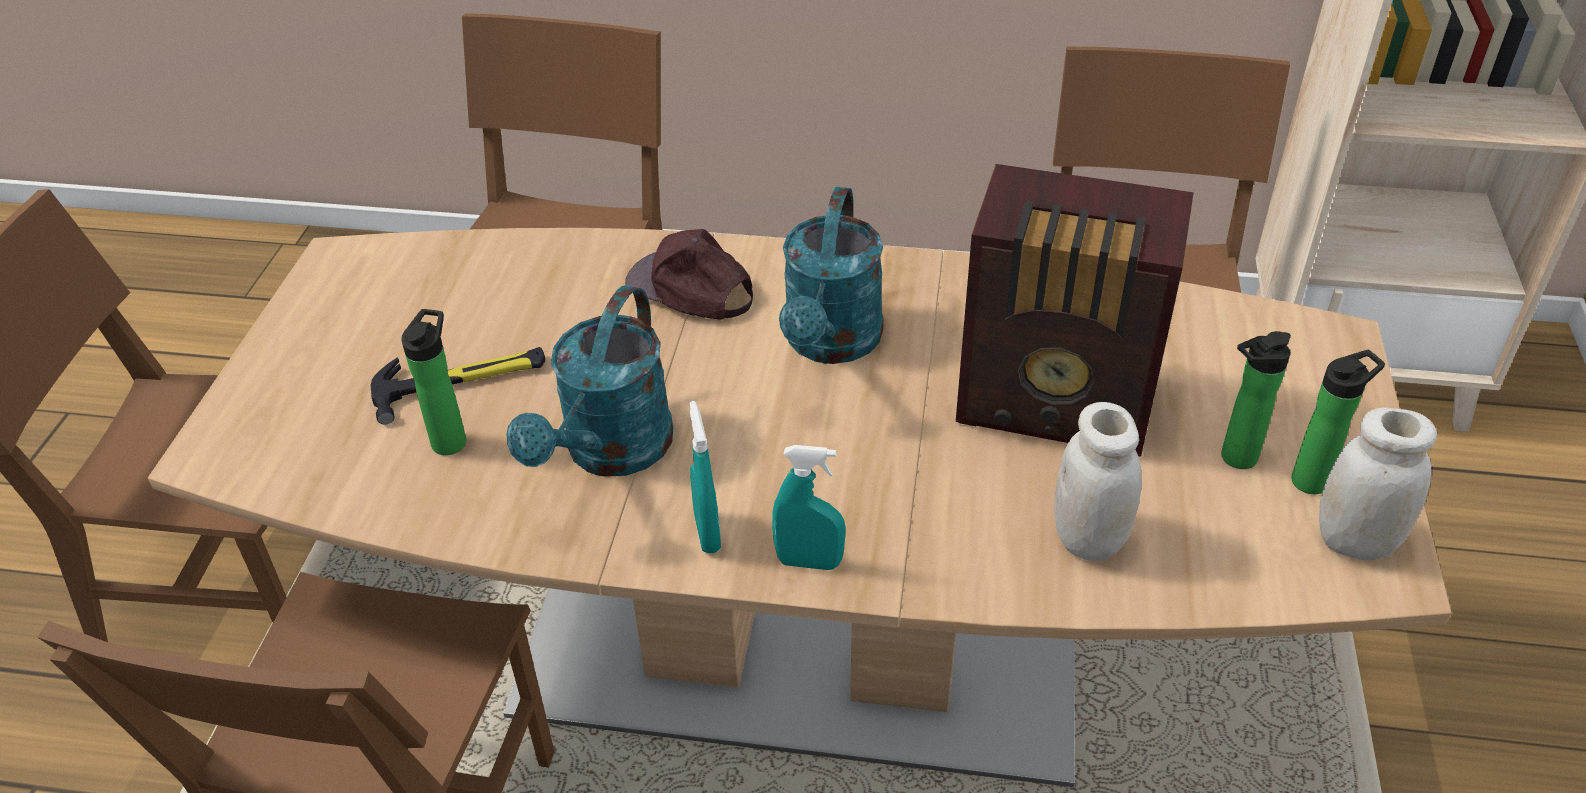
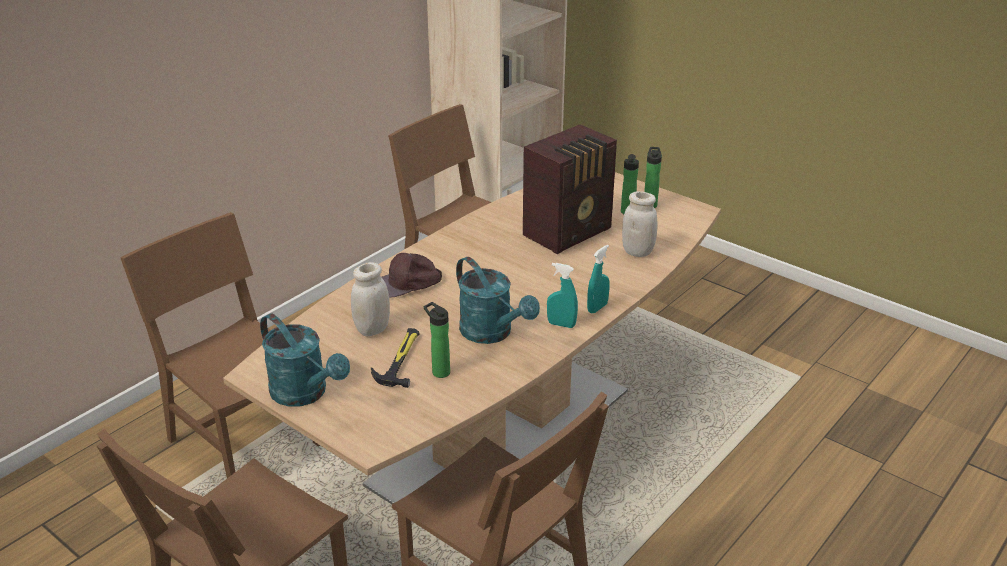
camera: 60 degrees left, 10 degrees down
(830, 344) = (483, 264): turquoise watering can -> turquoise watering can (305, 394)
(1355, 541) = (681, 209): white jar -> white jar (372, 329)

